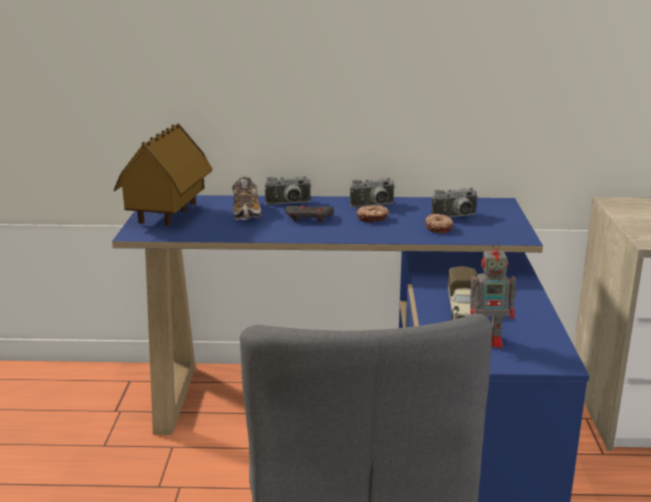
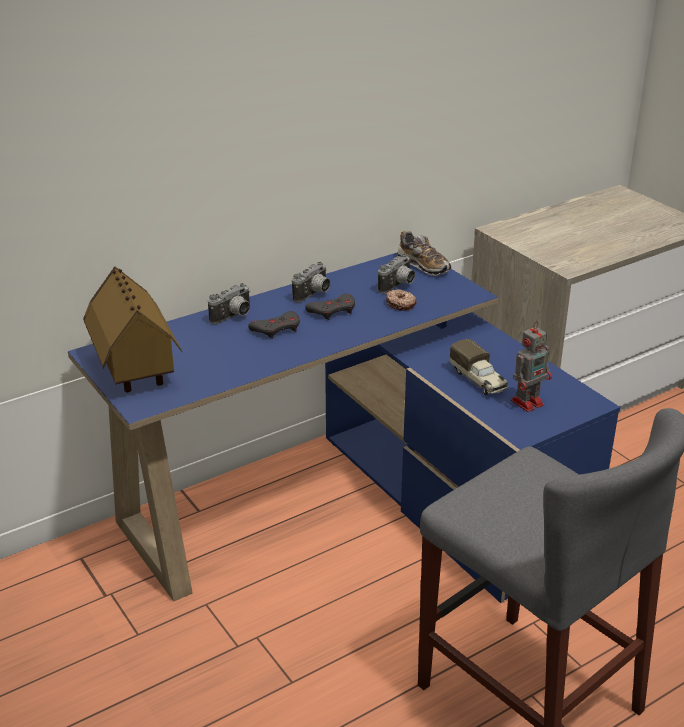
camera: 35 degrees left, 10 degrees up
(246, 212) = (209, 341): shoe -> shoe (423, 265)
(372, 218) = (332, 311): donut -> grey game controller

